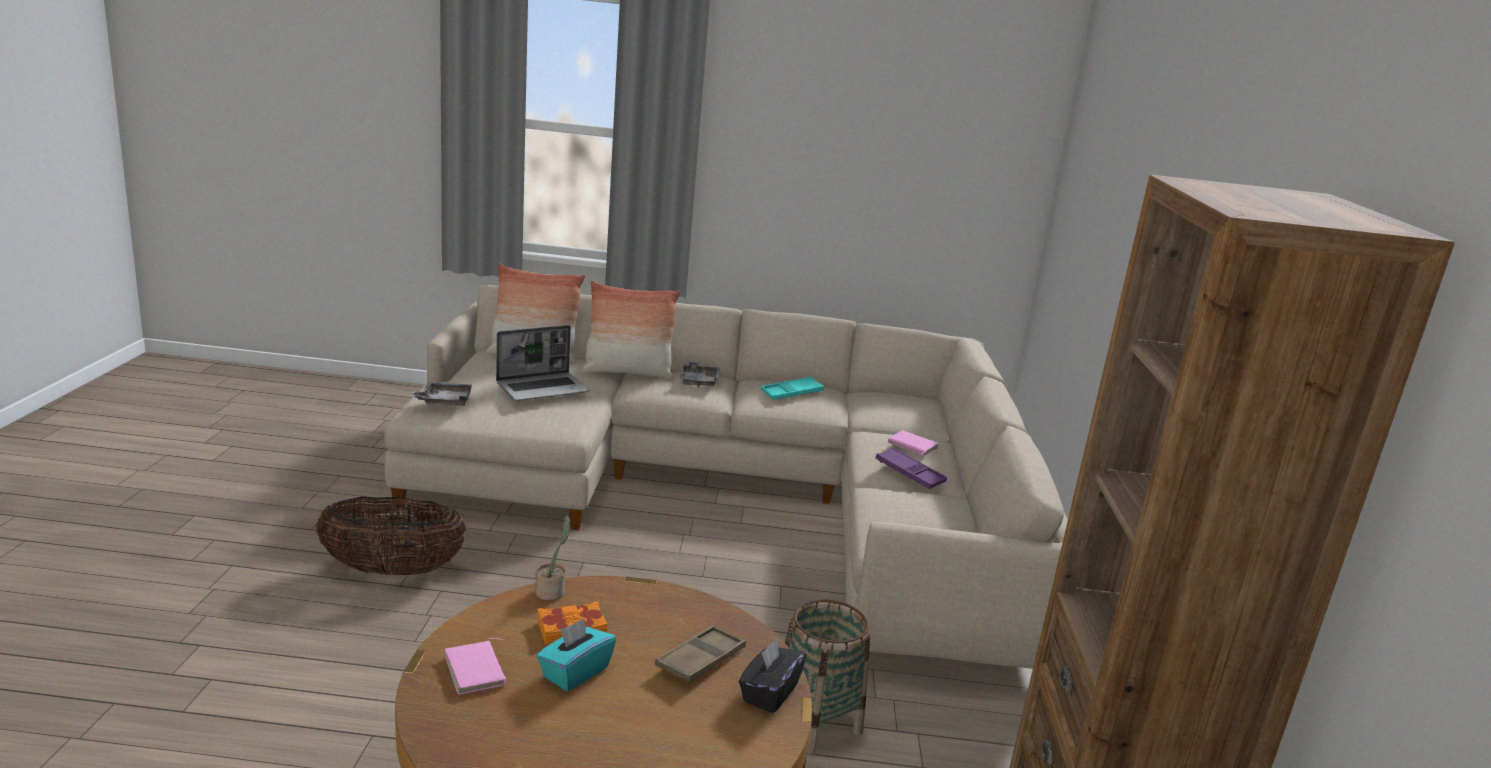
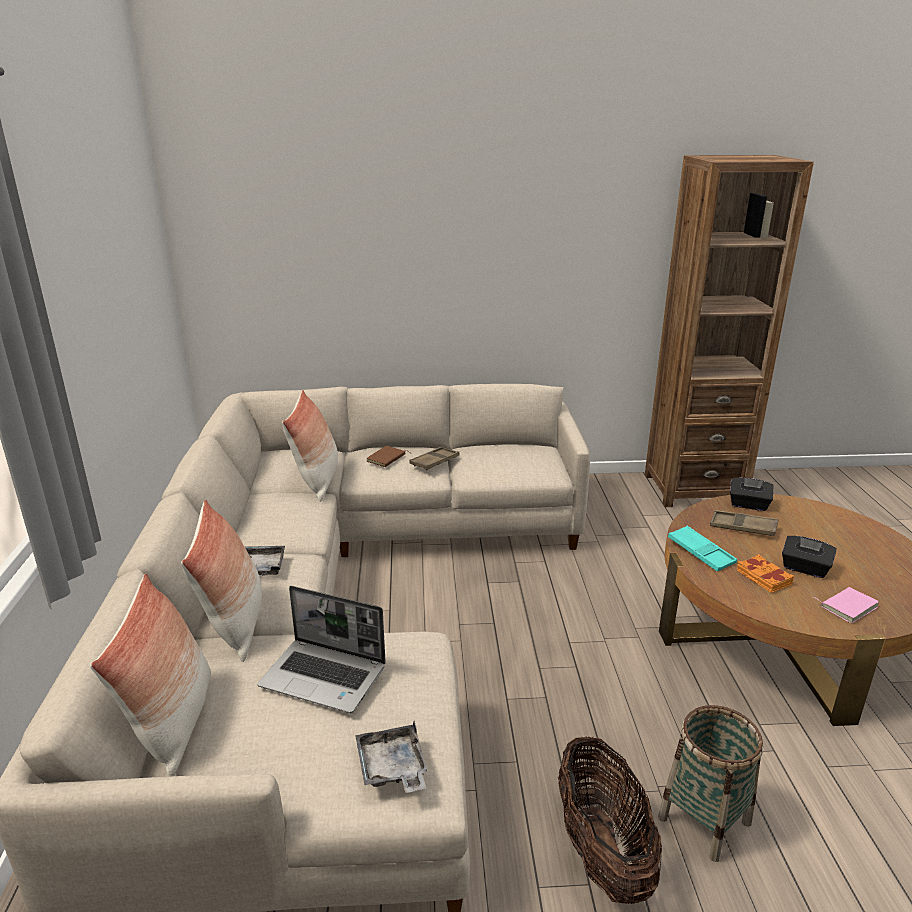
camera: 95 degrees left, 5 degrees up
(543, 388) = (325, 676): laptop -> laptop turned 150 degrees clockwise
(552, 592) = (730, 594): potted plant -> none
(575, 672) = (804, 568): turquoise tissue box -> black tissue box
(792, 393) = (279, 512): turquoise tray -> turquoise tray (700, 552)
(815, 723) = (640, 561): basket -> basket (704, 820)
(866, 417) = (317, 481): none -> pillow
(909, 473) = (434, 462): purple tray -> brown tray
(911, 446) = (387, 459): pink book -> brown book

